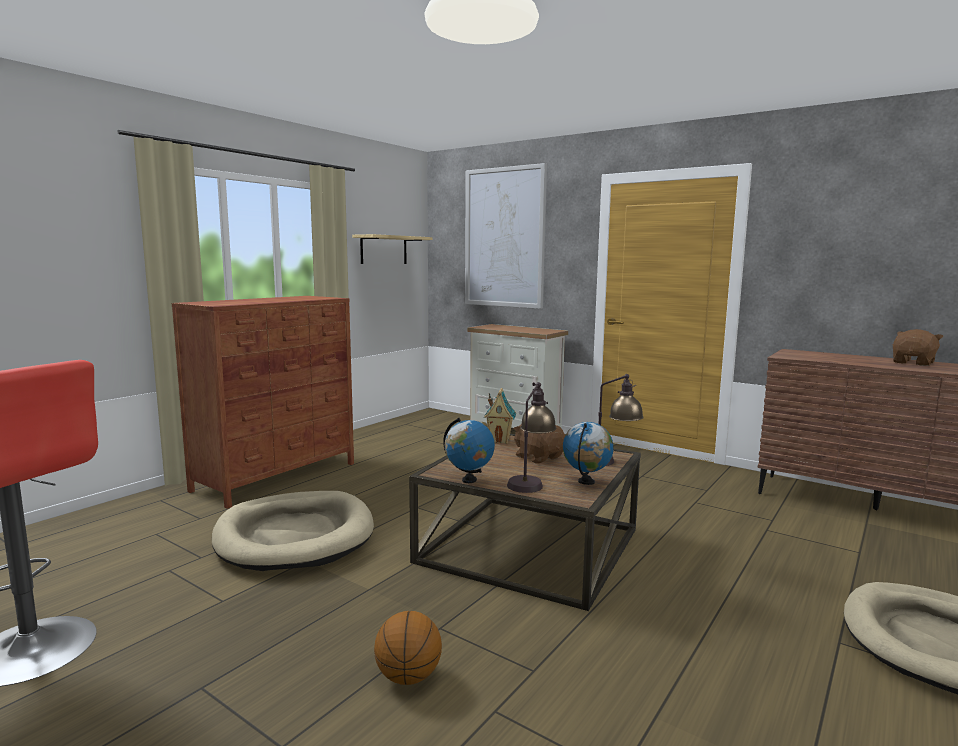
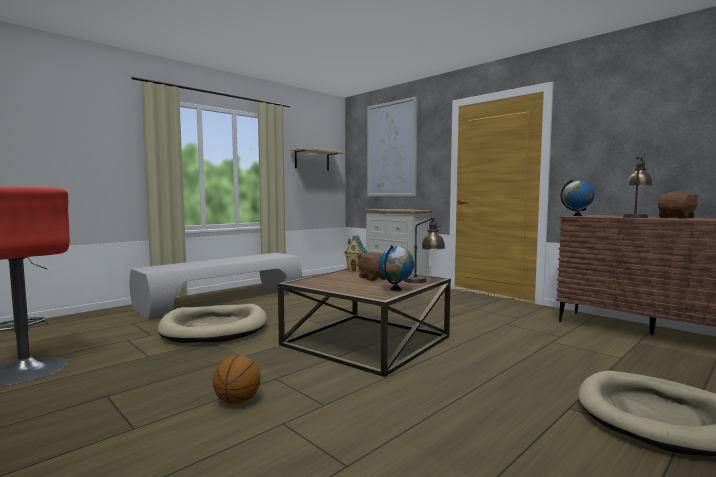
camera: 10 degrees right, 5 degrees down
(276, 476) = (223, 299): brown dresser -> grey bench
(469, 480) = (314, 286): globe -> globe (577, 215)
(530, 481) = (356, 288): table lamp -> table lamp (636, 217)

